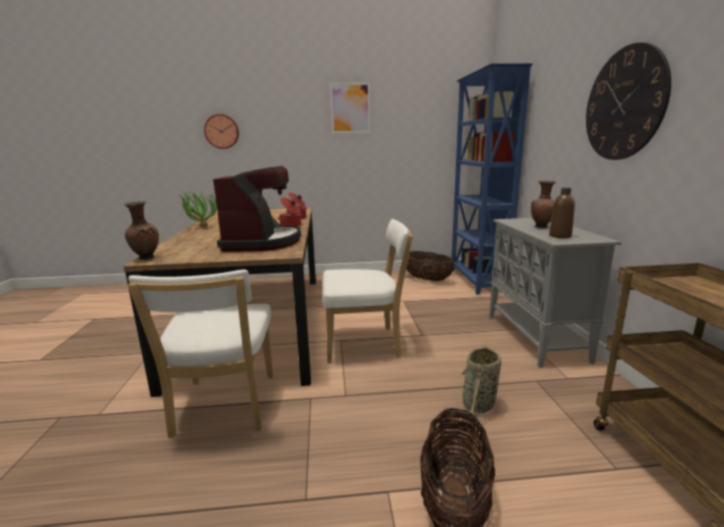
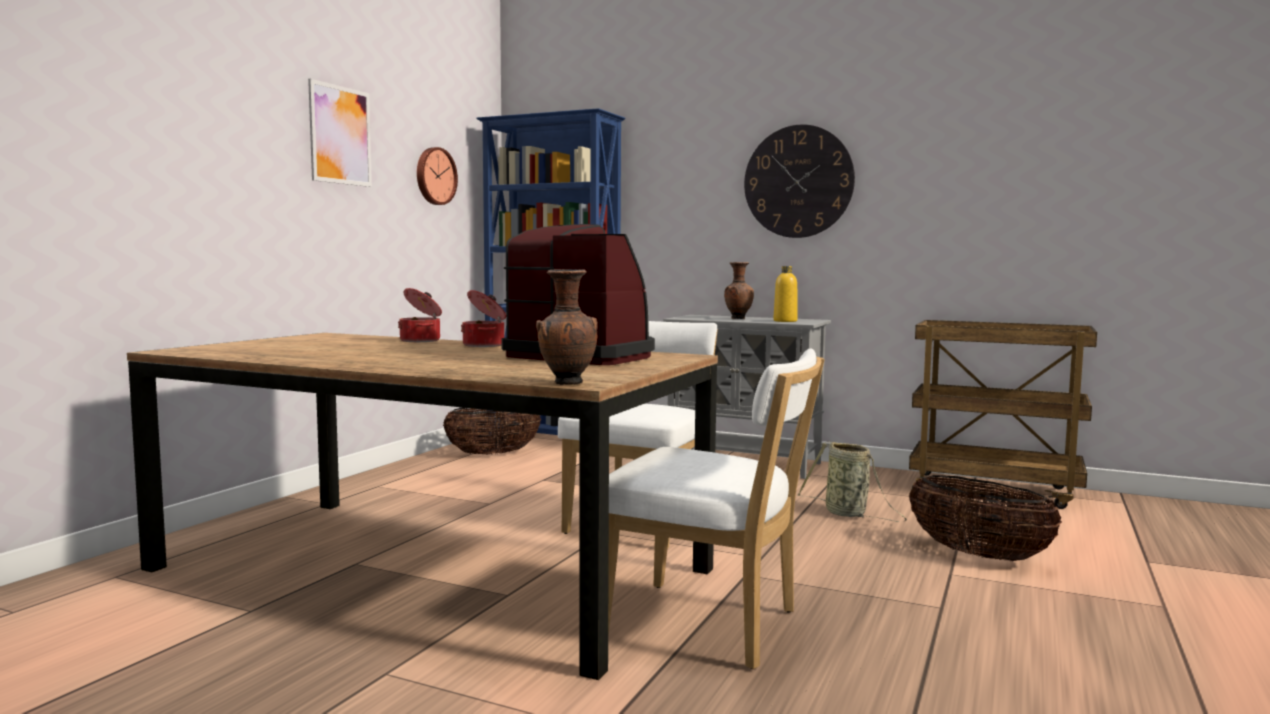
camera: 60 degrees left, 10 degrees down
(199, 227) = (334, 363): potted plant -> none
(222, 131) = (84, 144): wall clock -> wall clock (434, 176)
(560, 236) = (785, 321): brown bottle -> yellow bottle

